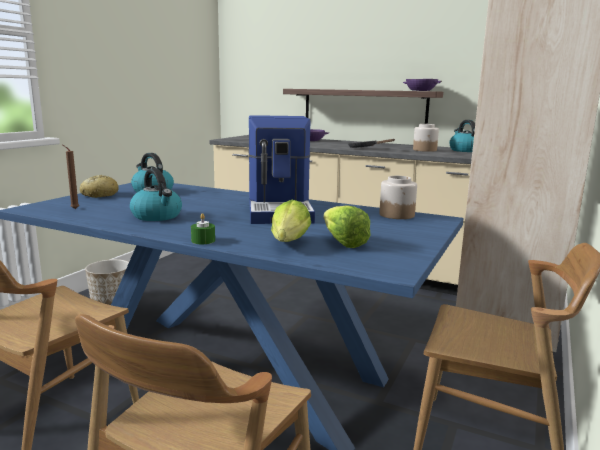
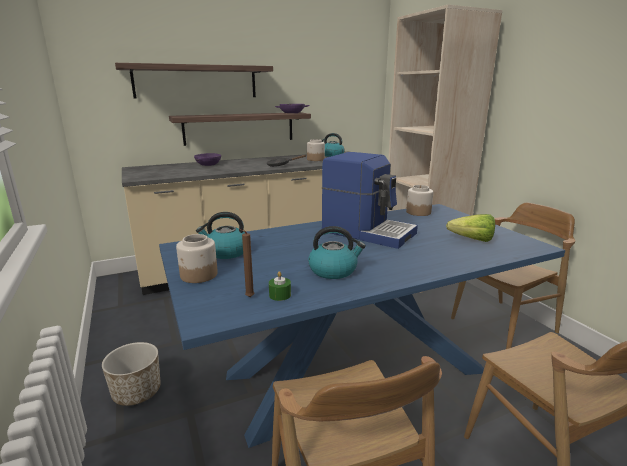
camera: 50 degrees left, 5 degrees up
(99, 195) = (199, 275): bread -> jar
(203, 240) = (432, 272): green candle -> green candle (280, 295)
(286, 245) = (464, 253): lettuce -> none
(325, 54) = (196, 82): none -> shelf

